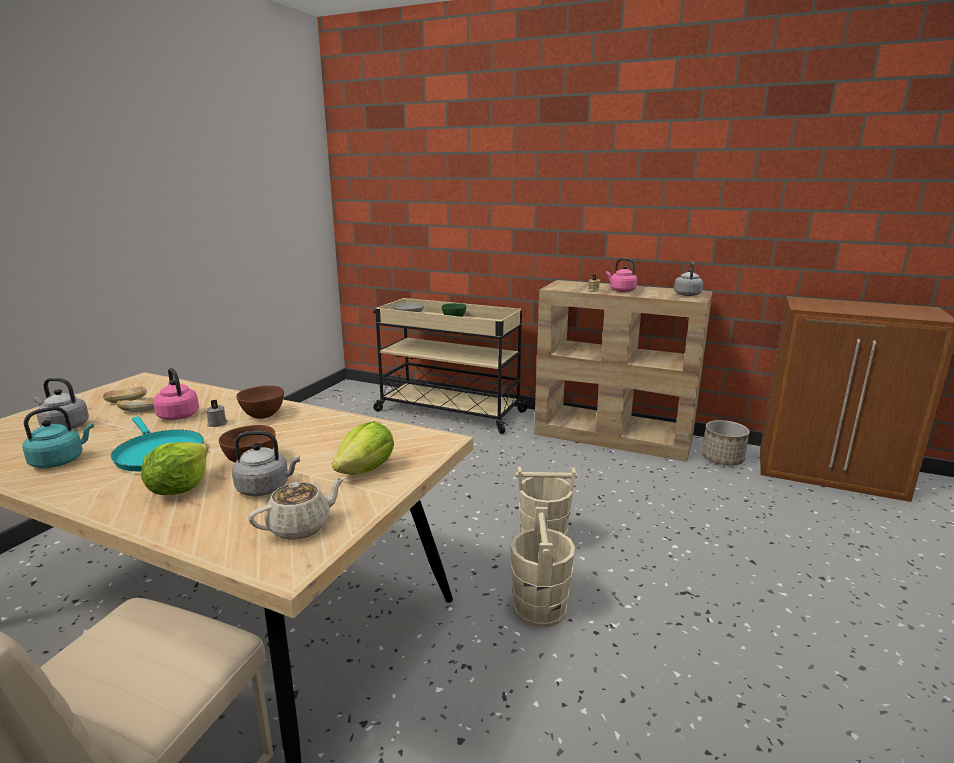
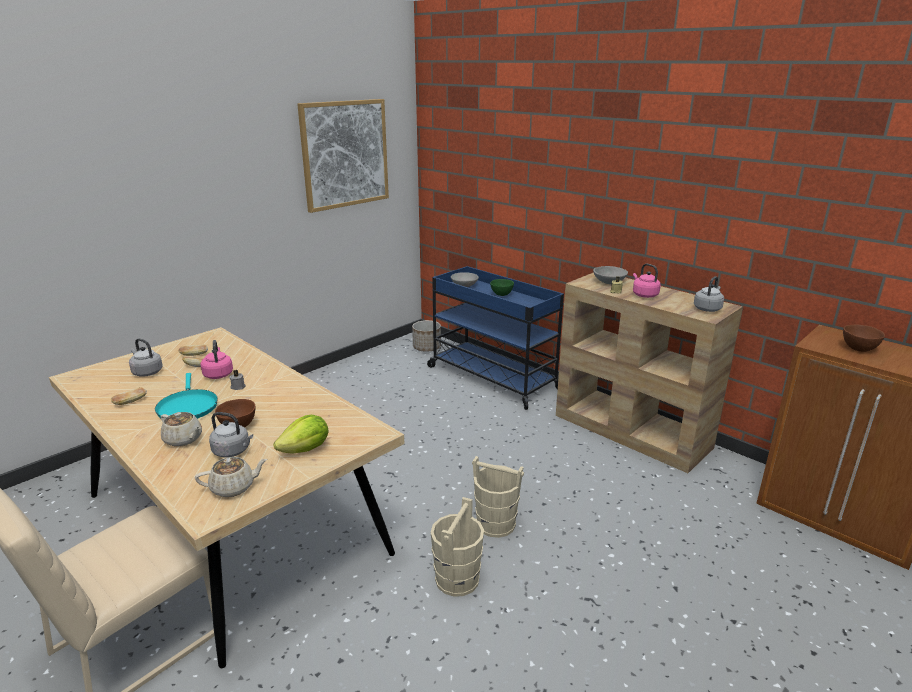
camera: 20 degrees right, 5 degrees up
(60, 461) = (130, 402): turquoise kettle -> bread
(179, 488) = (183, 439): lettuce -> beige teapot
(260, 175) = (345, 154): none -> picture
(263, 415) = (272, 384): brown bowl -> brown bowl (859, 349)
(448, 411) = (491, 377): beige cart -> blue cart
(578, 285) = (609, 282): none -> grey bowl
(722, 459) = (728, 478): planter -> planter (427, 347)

